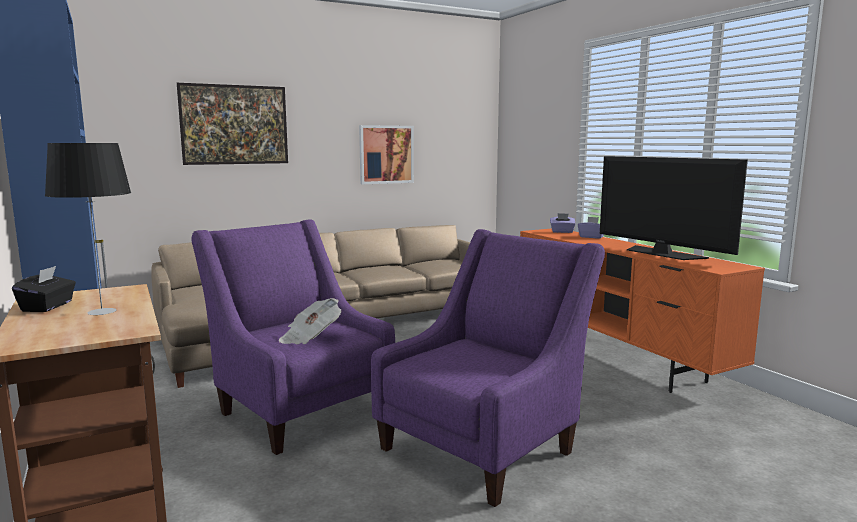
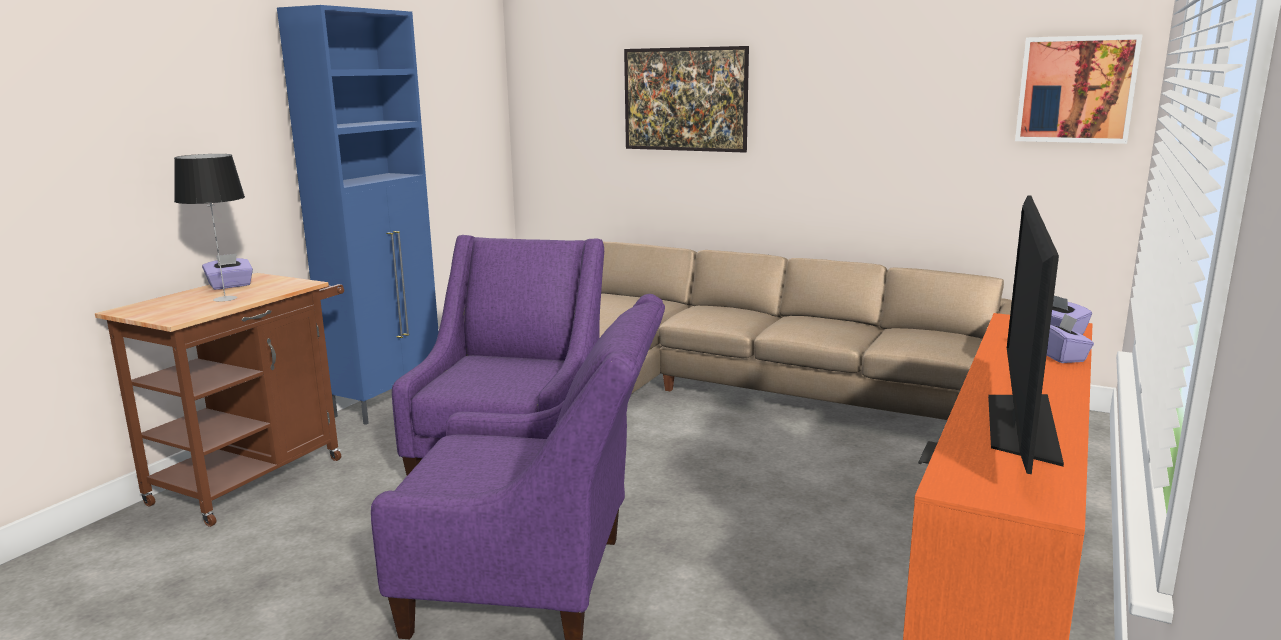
camera: 55 degrees right, 5 degrees up
(48, 307) = (230, 286): black tissue box -> purple tissue box
(310, 337) = (486, 380): newspaper -> none
(386, 154) = (900, 146): picture -> picture (1076, 89)

